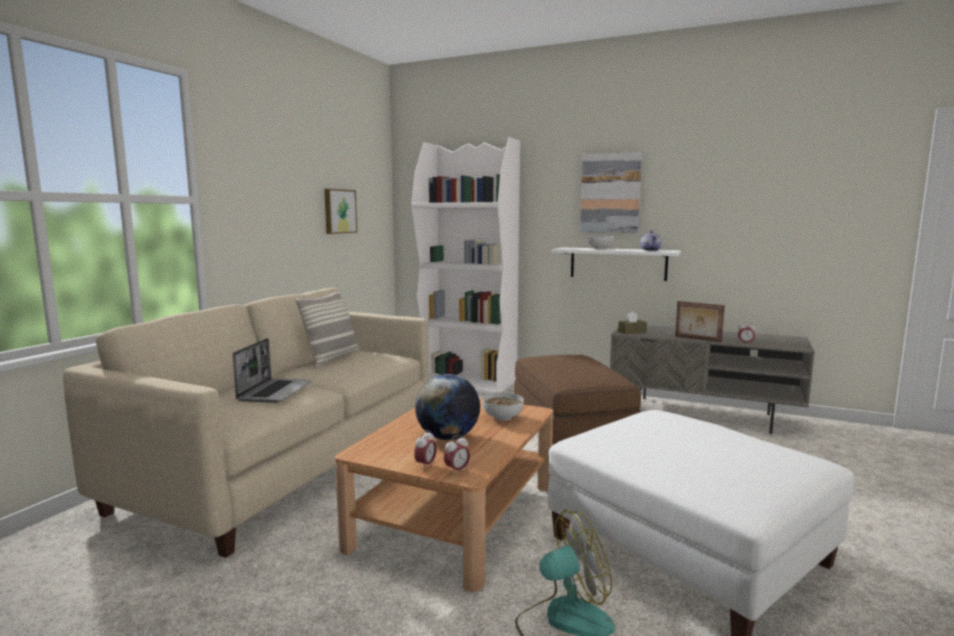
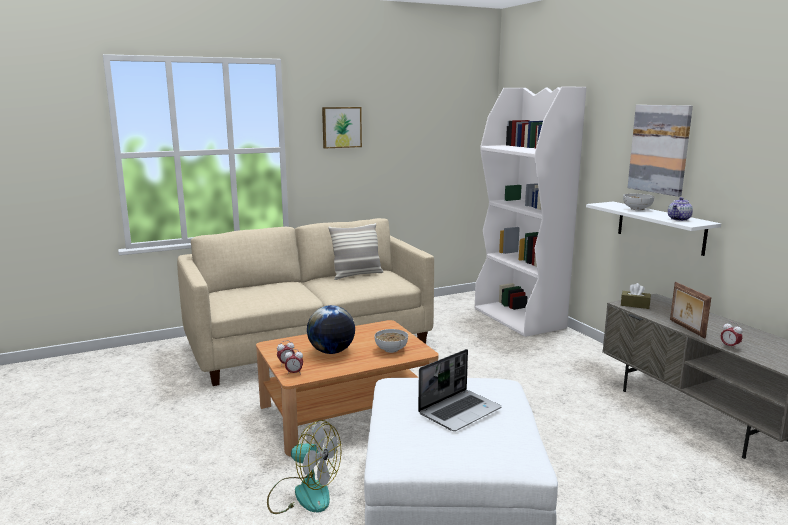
camera: 40 degrees right, 5 degrees up
(274, 391) = (278, 292): laptop -> laptop (459, 411)
(339, 211) = (424, 150): picture -> picture (341, 127)
(569, 433) = (527, 387): brown ottoman -> none

